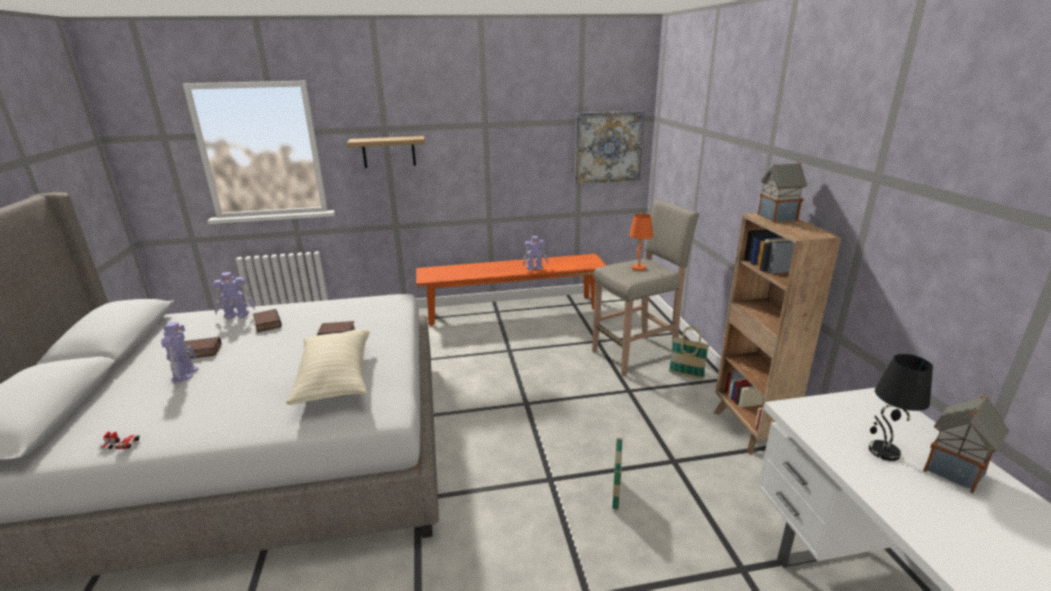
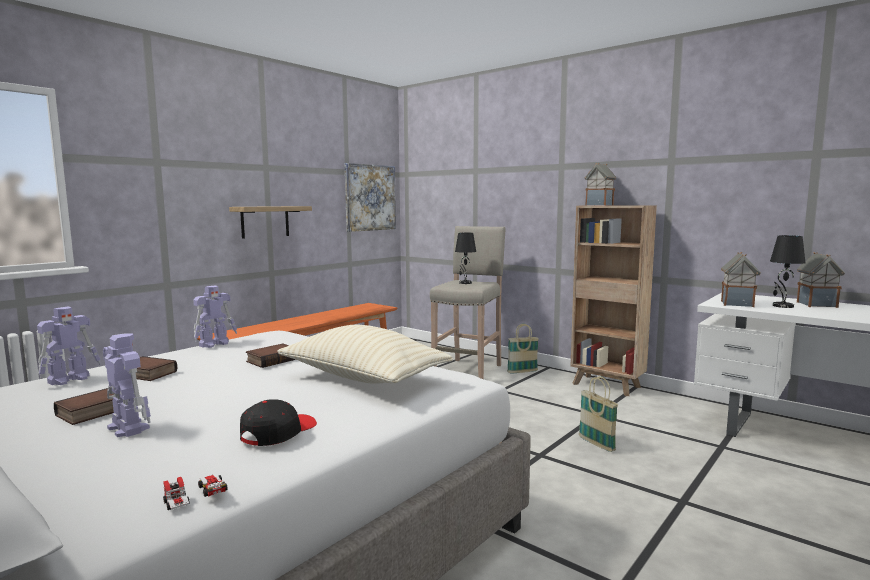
camera: 40 degrees left, 15 degrees down
(217, 413) = (278, 433): none -> black cap
(389, 152) = (162, 190): shelf -> shelf (265, 221)
(535, 268) = (333, 317): toy robot -> toy robot (215, 344)
(638, 268) = (465, 283): orange table lamp -> black table lamp
(824, 421) = (737, 304): none -> toy house

